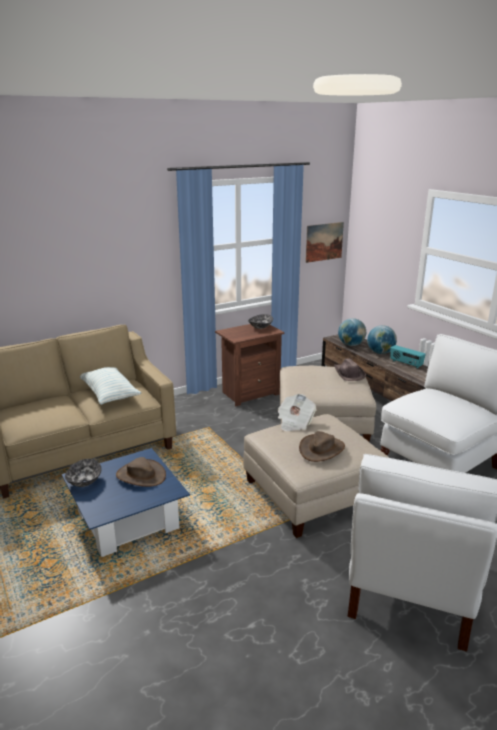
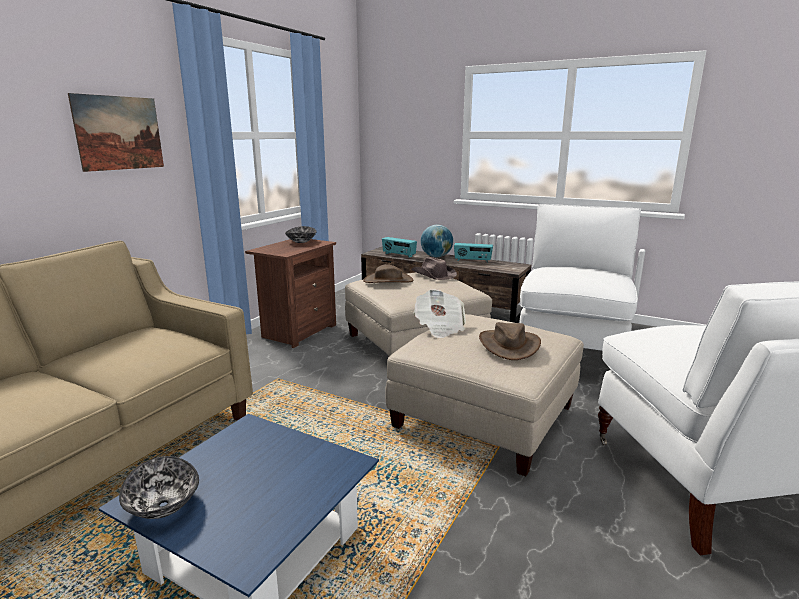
camera: 30 degrees left, 5 degrees down
(109, 394) = (129, 349): pillow -> none
(140, 475) = (268, 458): brown hat -> brown hat (388, 280)
(324, 242) = (340, 144): picture -> picture (119, 133)
(351, 345) = (398, 255): globe -> radio

